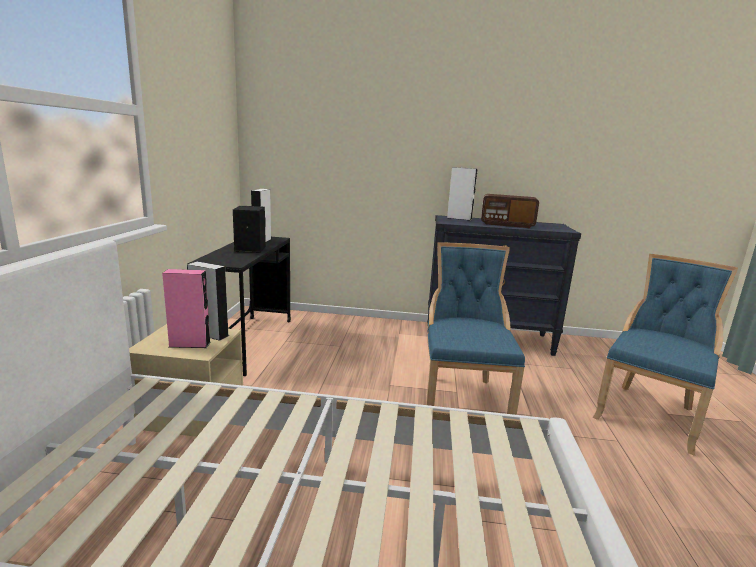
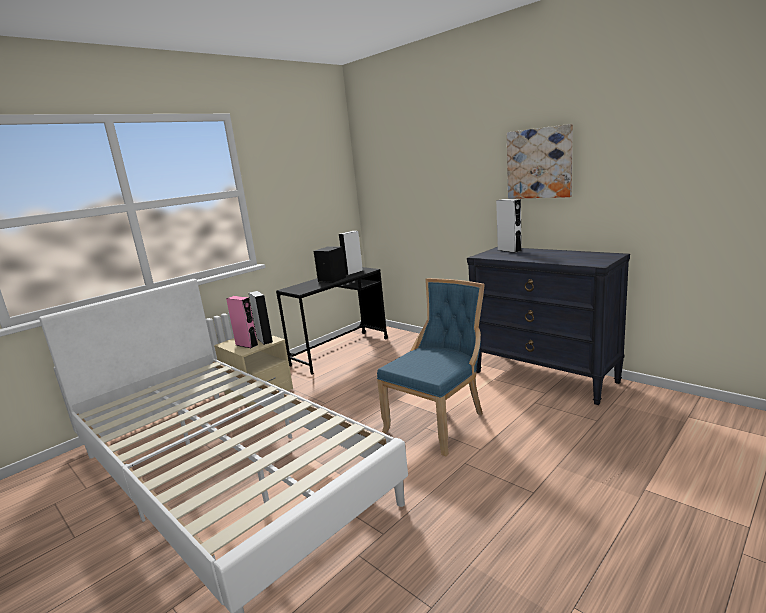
camera: 40 degrees right, 0 degrees up
(487, 136) = (539, 163): none -> picture
(507, 224) = (543, 257): radio -> none
(649, 413) = (618, 482): blue chair -> none

